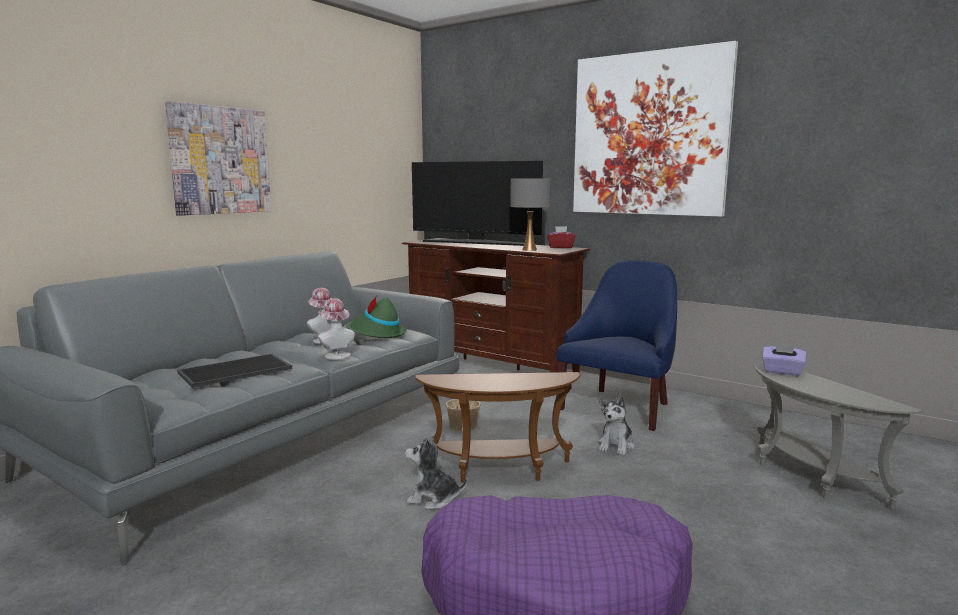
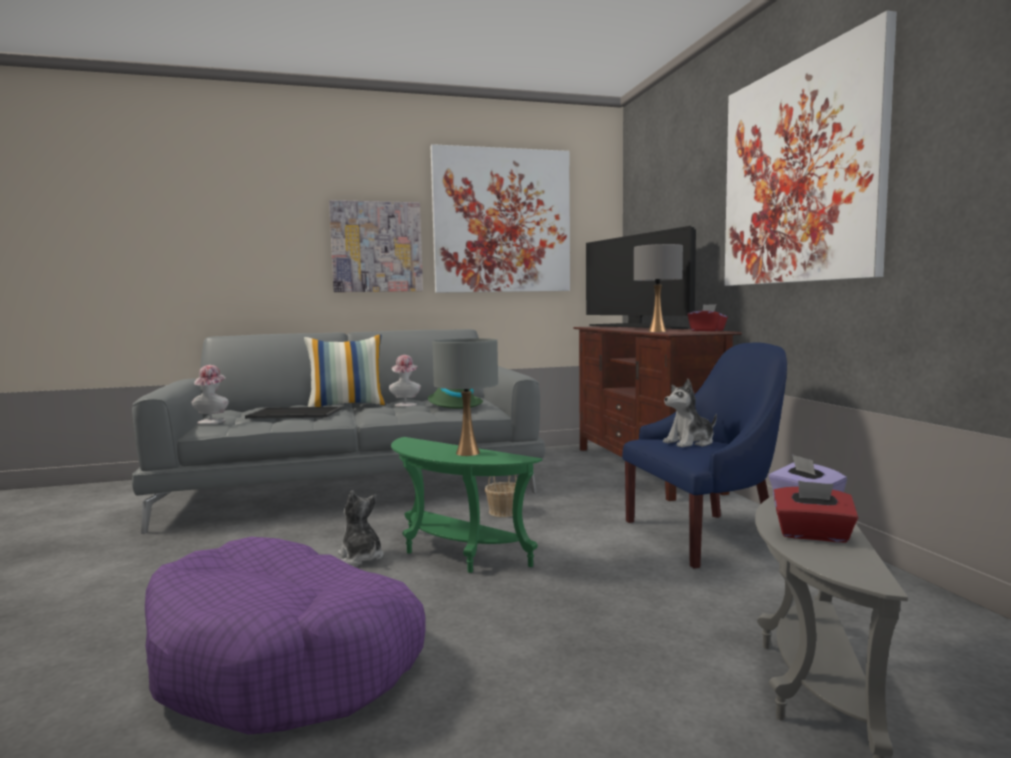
camera: 40 degrees right, 5 degrees down
(255, 351) = (347, 406): none -> pillow
(335, 136) = (502, 221): none -> picture
(336, 355) = (382, 414): hat -> hat (213, 421)
(498, 471) = (454, 554): brown side table -> green side table
(518, 379) = (467, 453): none -> grey table lamp
(616, 446) = (614, 569): plush toy -> plush toy (690, 442)
(828, 389) = (812, 535): none -> red tissue box

